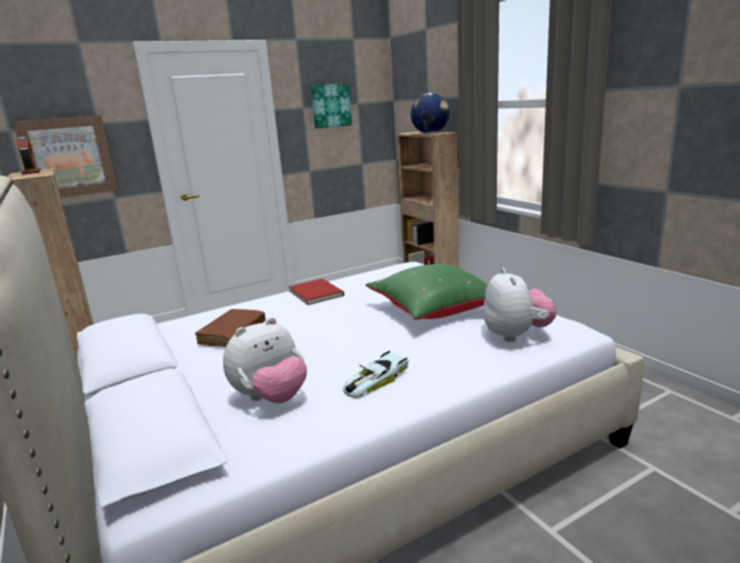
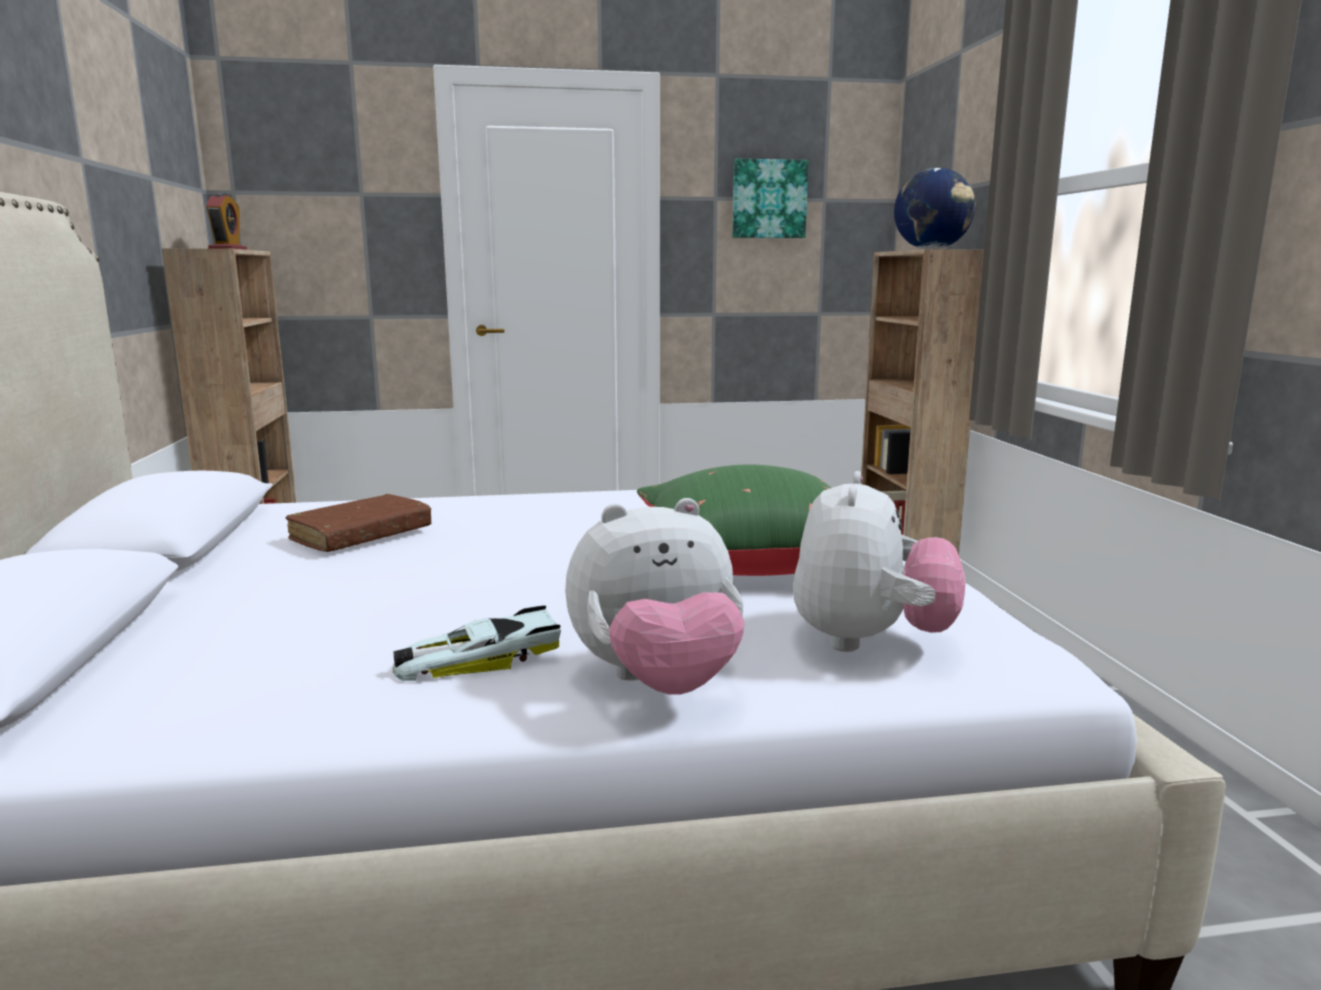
camera: 20 degrees right, 5 degrees down
(68, 157) = (309, 242): picture -> none
(271, 398) = (268, 644): plush toy -> plush toy (657, 683)
(316, 292) = (578, 501): red book -> none

